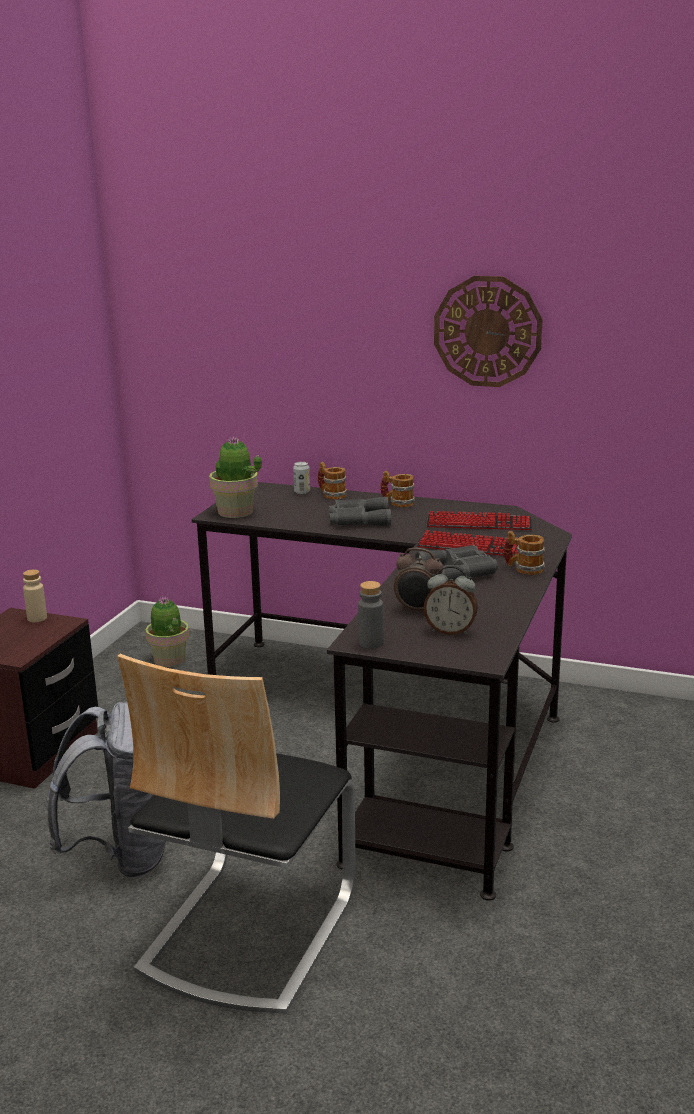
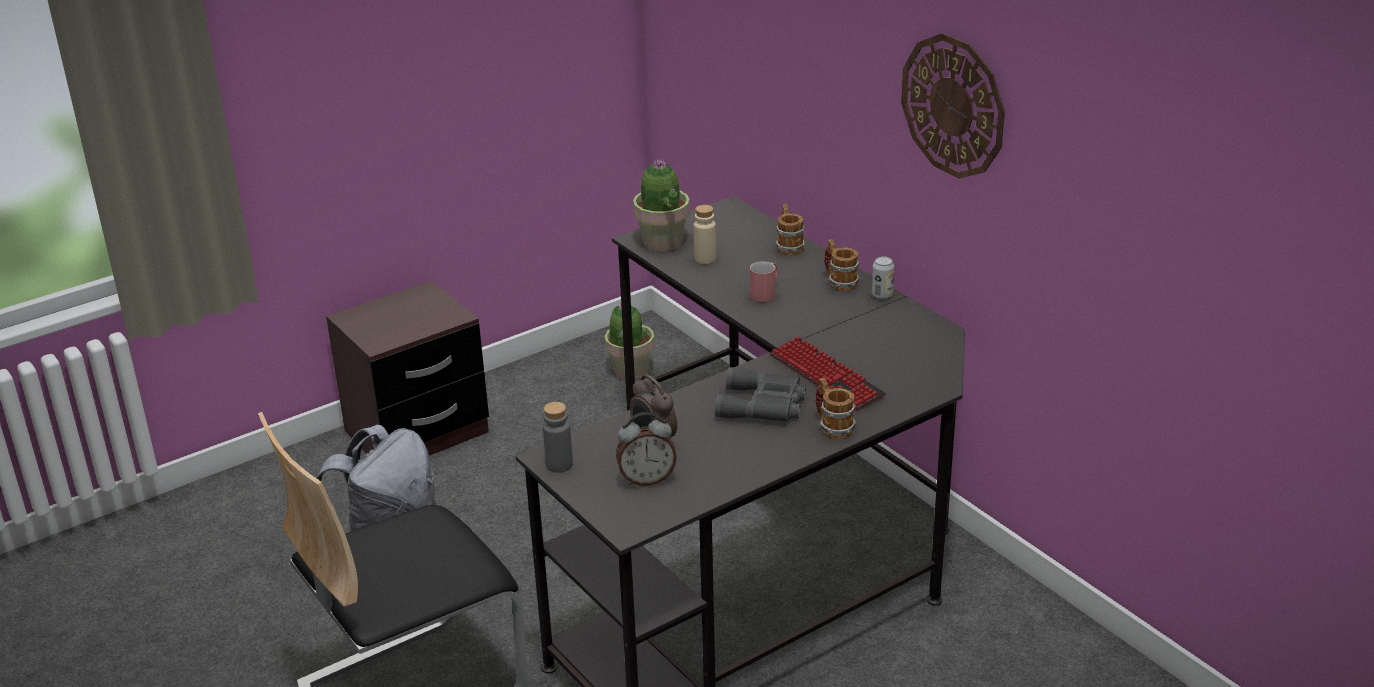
camera: 35 degrees right, 10 degrees up
(37, 618) = (438, 302): beige bottle -> beige bottle (705, 259)
(302, 492) = (764, 231): can -> can (882, 295)
(358, 519) = (766, 293): grey binoculars -> red mug
(450, 631) = (647, 479): alarm clock -> alarm clock turned 60 degrees counterclockwise
(479, 524) = (881, 343): keyboard -> none

